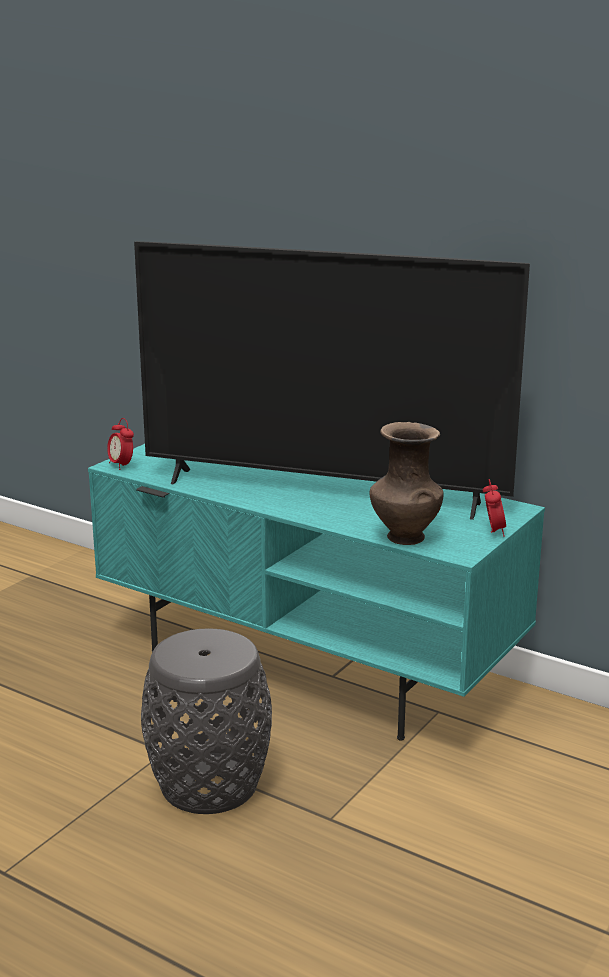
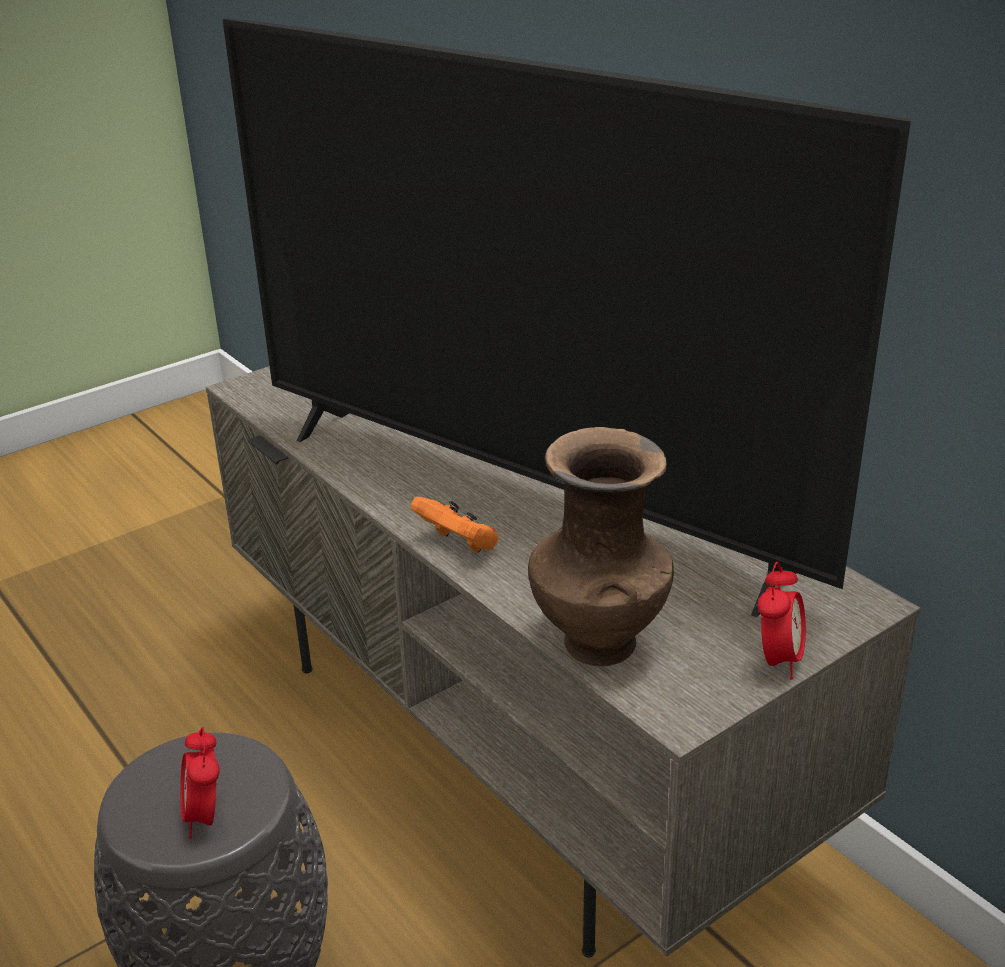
camera: 20 degrees right, 10 degrees up
(121, 465) = (255, 390): alarm clock -> alarm clock (206, 816)
(303, 513) = (459, 545): none -> orange game controller
(309, 663) = (520, 745): turquoise tv stand -> grey tv stand

